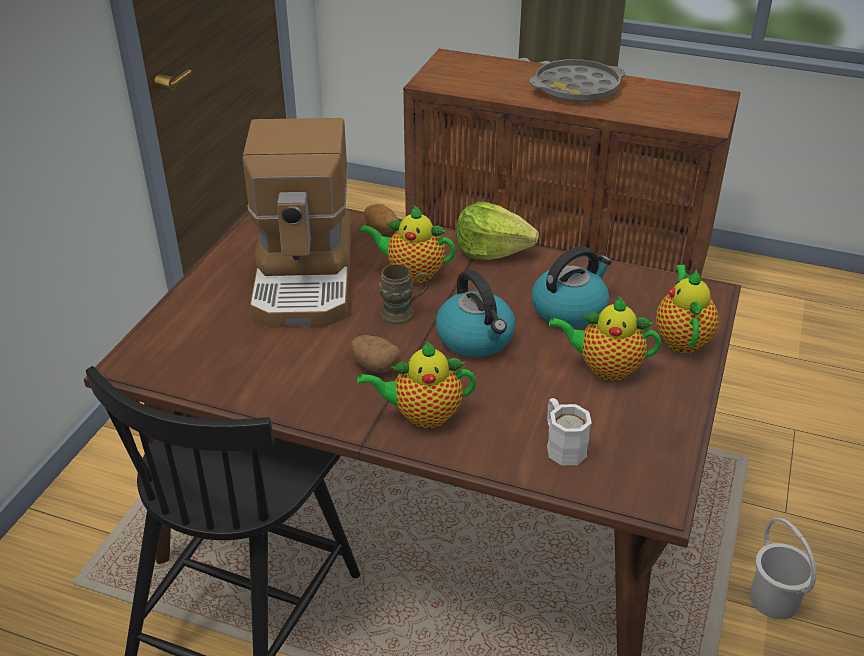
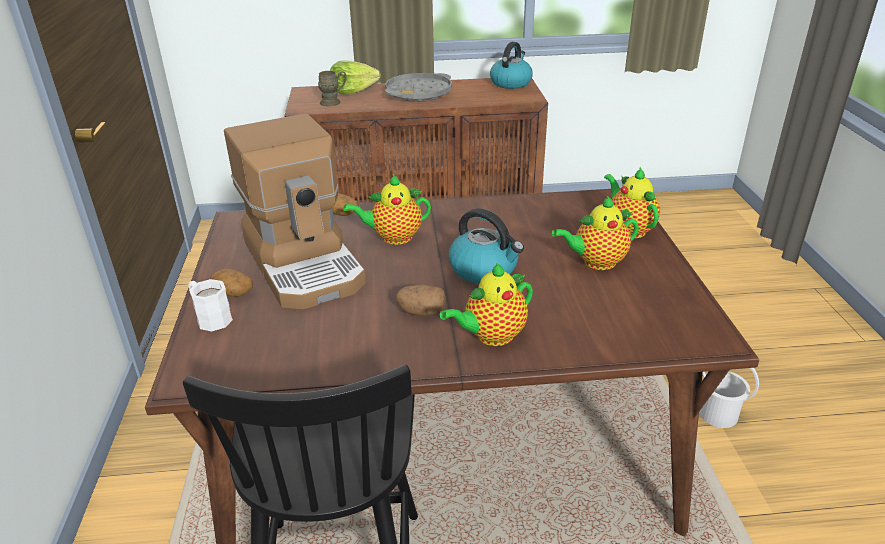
camera: 25 degrees left, 5 degrees down
(221, 289) = (233, 292): none -> potato
(404, 314) = (412, 268): brown mug -> brown mug (334, 102)
(492, 250) = (443, 207): lettuce -> lettuce (353, 90)
(562, 445) = (615, 323): white mug -> white mug (210, 317)
(569, 310) = (535, 231): kettle -> kettle (511, 83)

